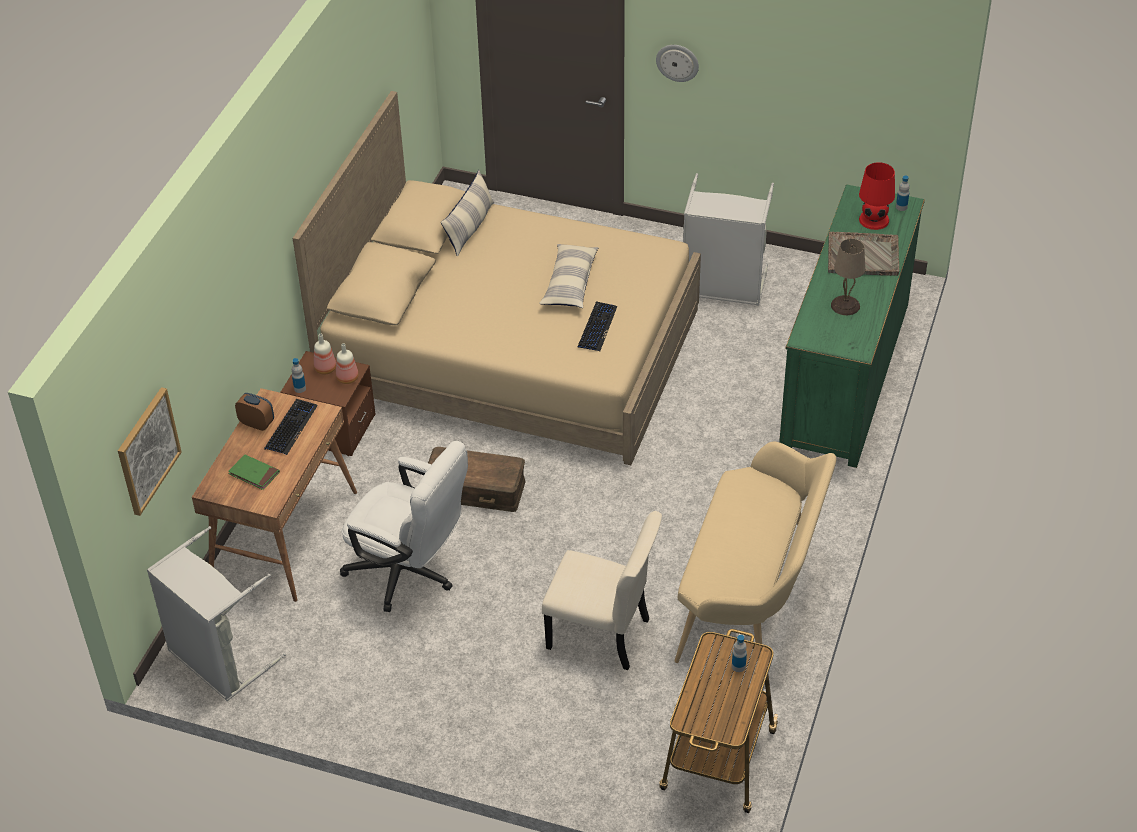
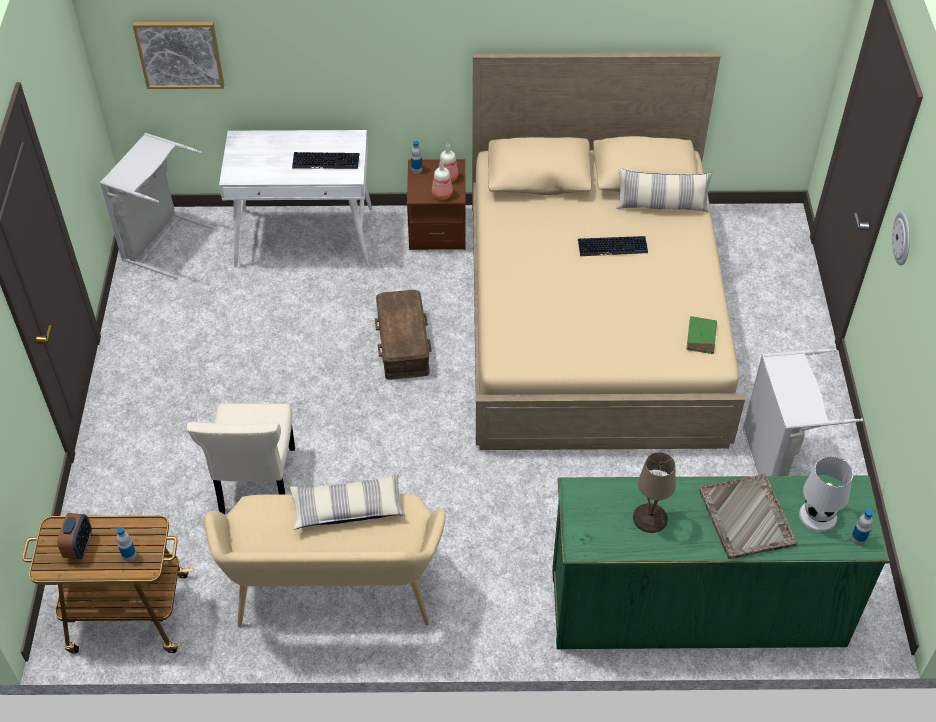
camera: 70 degrees right, 5 degrees up
(254, 474) = (264, 157): green book -> green book (701, 337)
(257, 423) = (323, 140): alarm clock -> alarm clock (79, 546)
(284, 534) = (305, 237): brown desk -> white desk
(410, 574) = (287, 328): white office chair -> none
(569, 283) = (620, 299): pillow -> pillow (347, 508)
(597, 327) = (566, 336): keyboard -> keyboard (612, 247)
(873, 220) = (817, 515): red table lamp -> white table lamp

